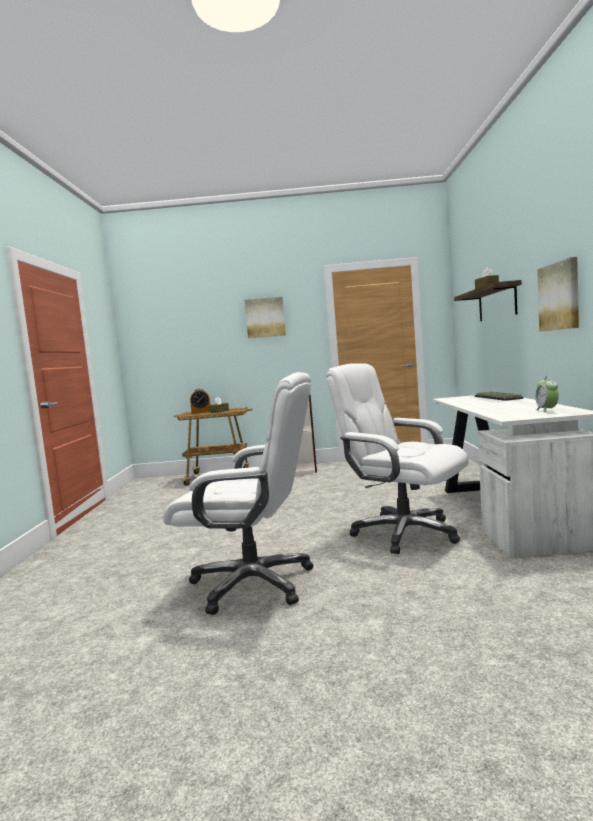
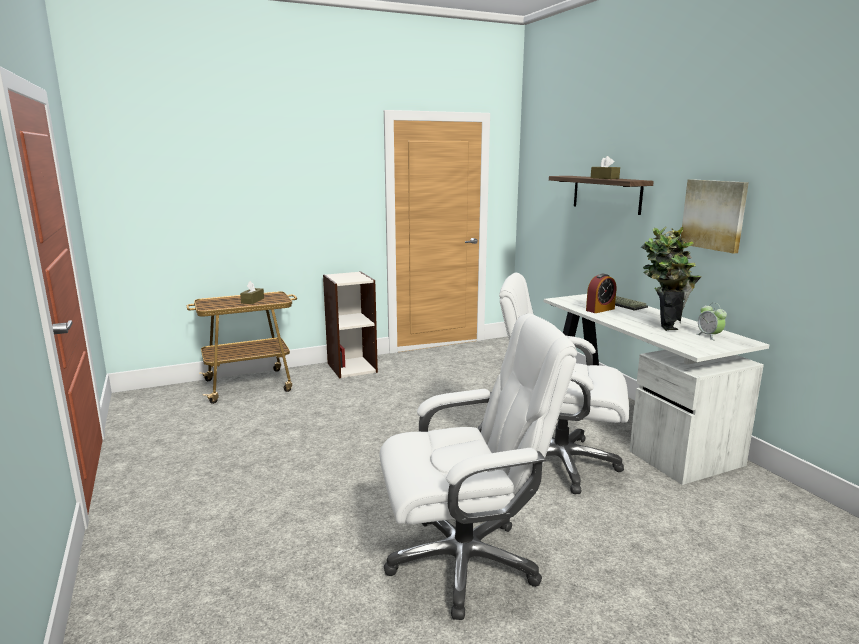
camera: 25 degrees left, 10 degrees up
(201, 412) = (223, 301): alarm clock -> alarm clock (600, 309)
(265, 317) = (307, 172): picture -> none
(515, 406) = (663, 324): none -> potted plant

